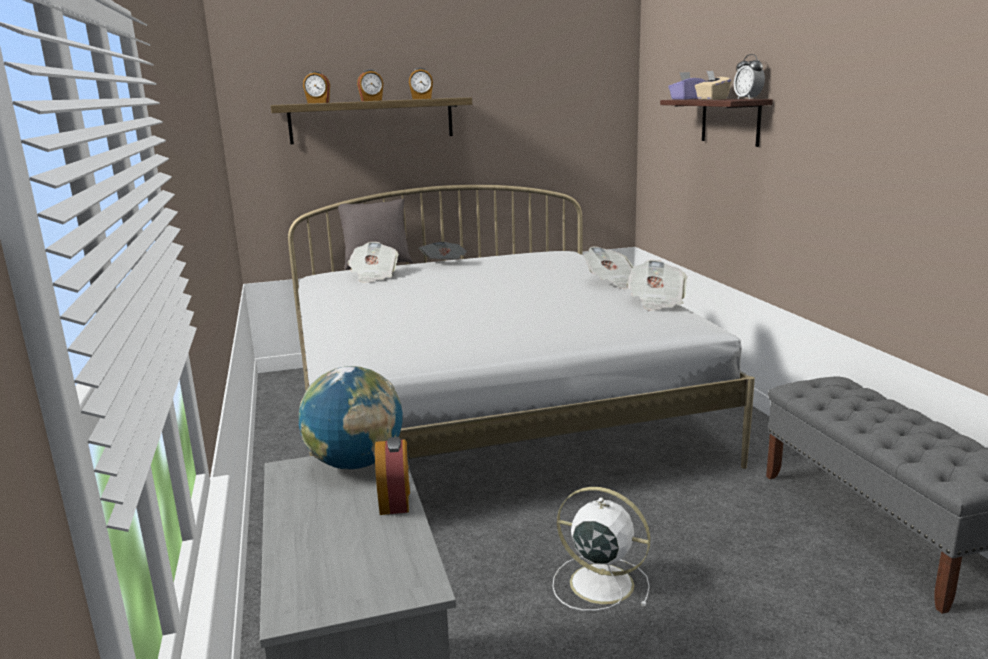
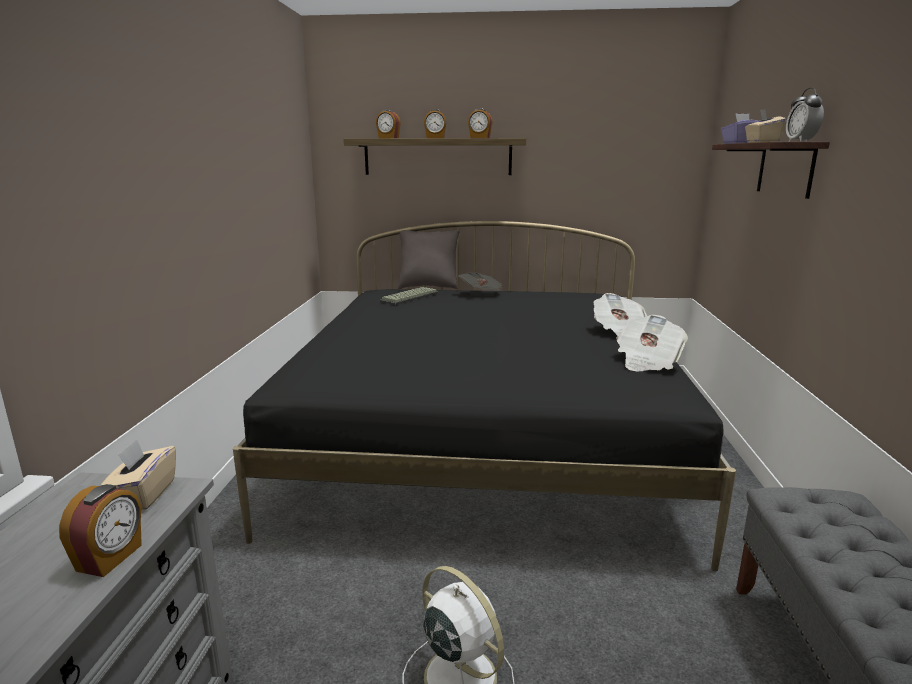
camera: 20 degrees right, 0 degrees up
(355, 464) = (143, 495): globe -> beige tissue box
(373, 276) = (410, 297): newspaper -> keyboard
(488, 410) = (485, 439): white bed -> black bed

